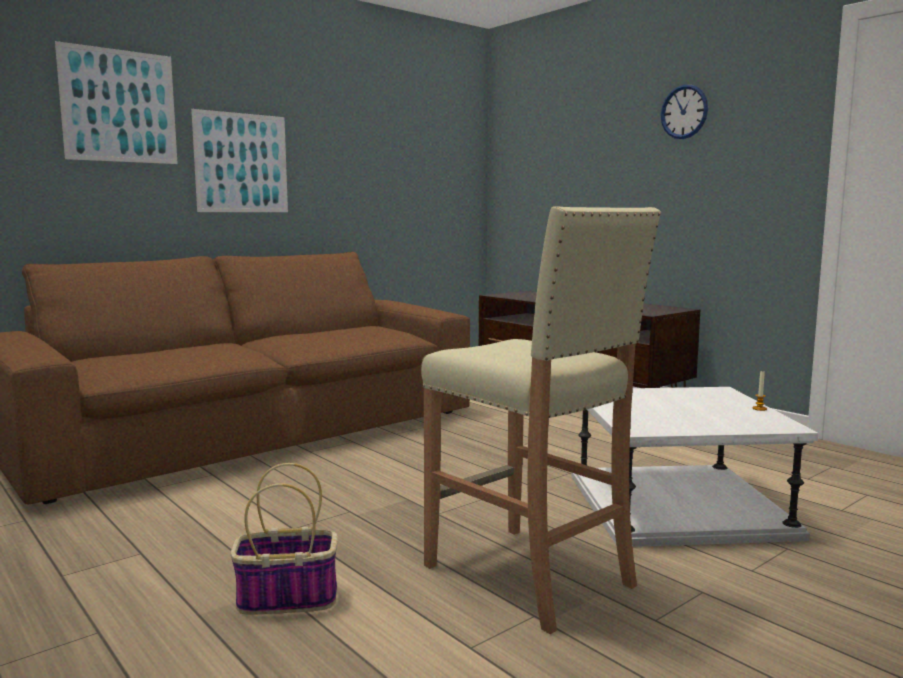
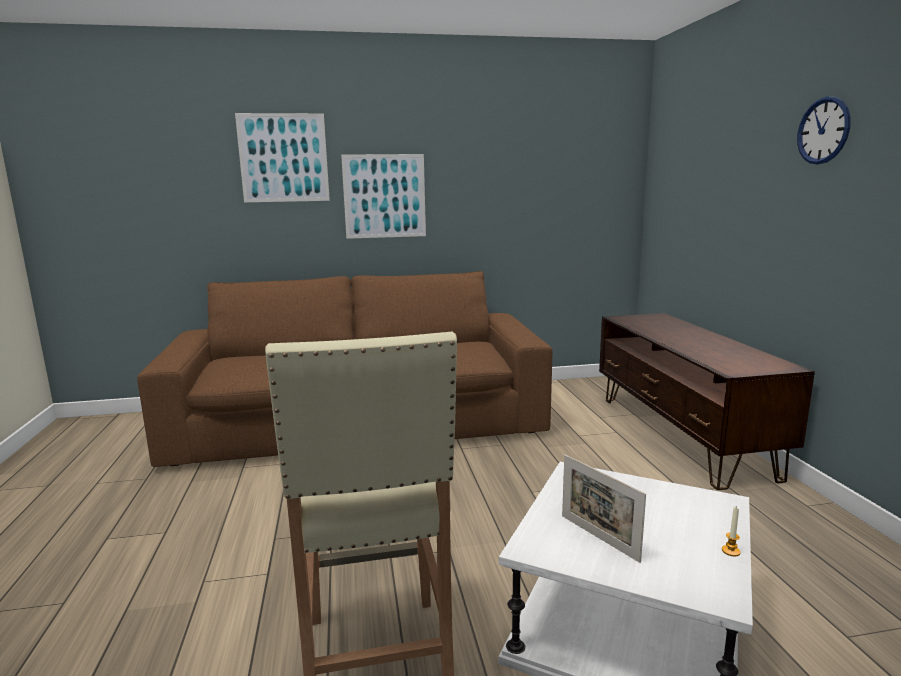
camera: 30 degrees right, 5 degrees up
(285, 599) = (186, 617): basket -> none
(672, 417) = (598, 537): none -> picture frame

